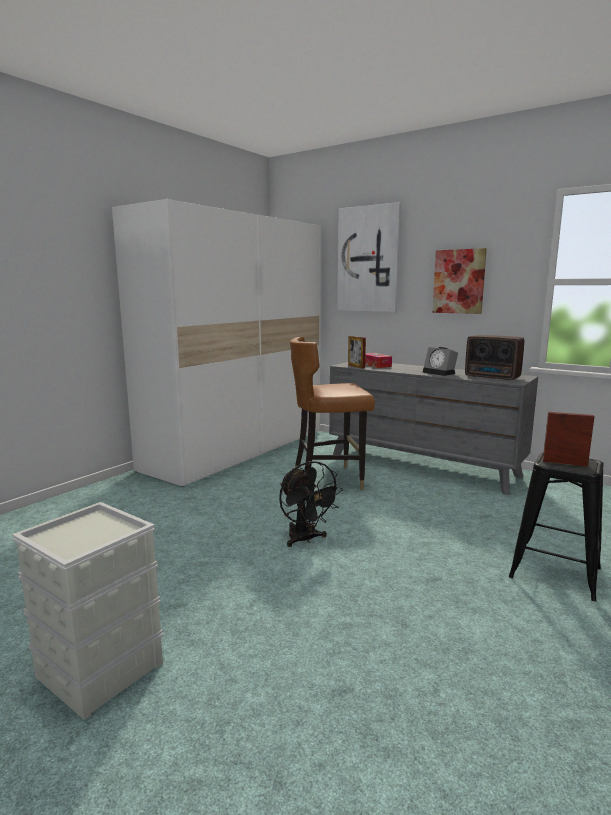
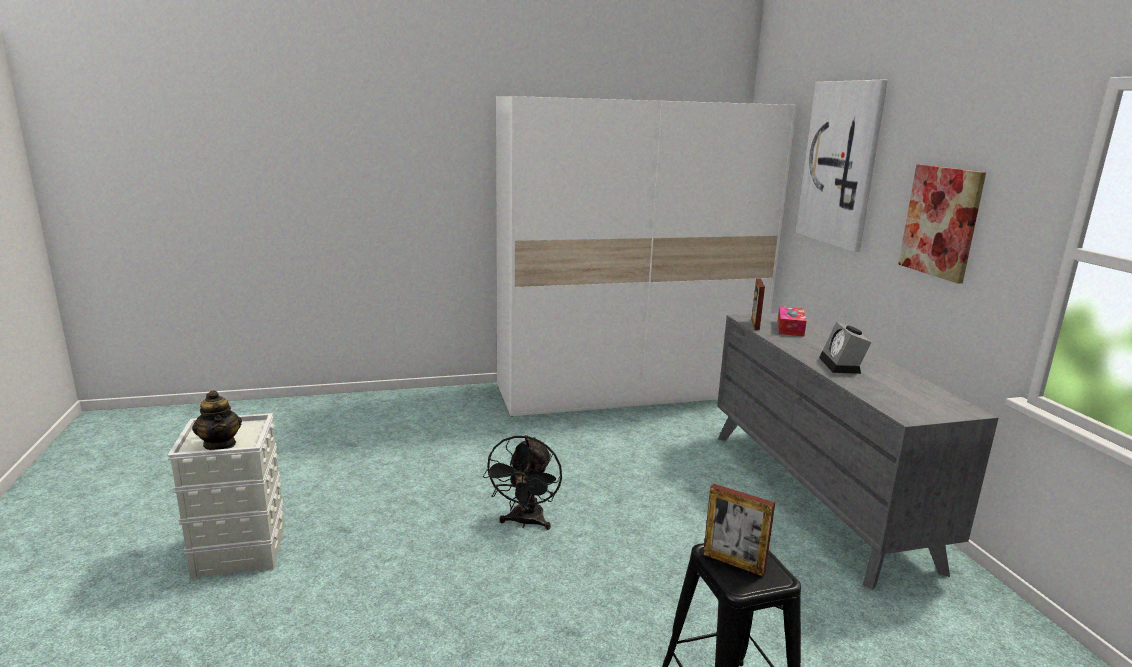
camera: 40 degrees right, 5 degrees up
(96, 540) = (220, 444): none -> teapot
(328, 480) = (661, 466): brown chair -> none
(493, 377) = (902, 397): radio -> none
(564, 463) = (733, 563): picture frame -> picture frame turned 150 degrees clockwise

